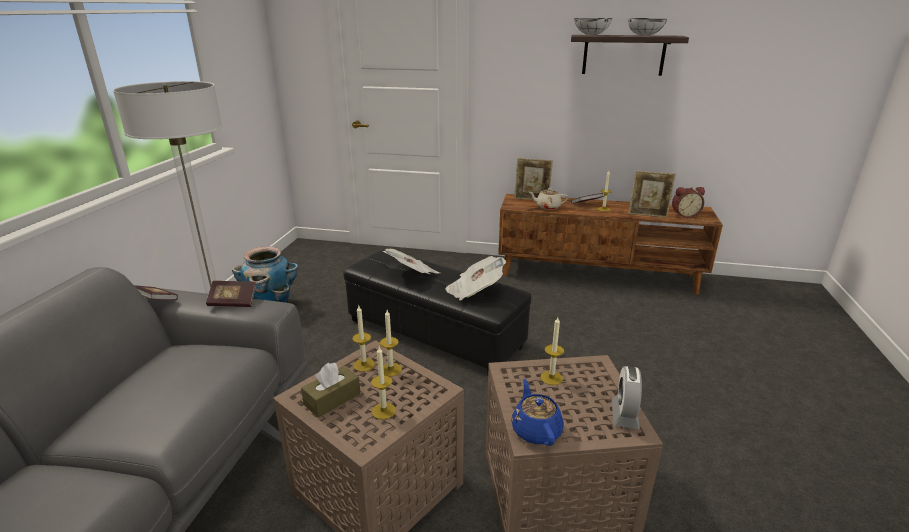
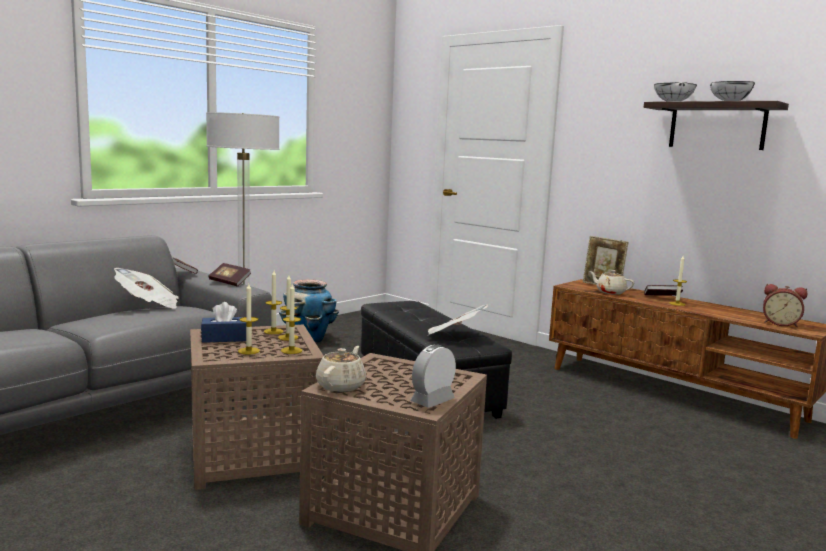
camera: 30 degrees right, 15 degrees down
(332, 399) = (224, 338): brown tissue box -> blue tissue box
(412, 275) = (414, 317): newspaper -> newspaper (148, 305)
(536, 430) = (341, 386): blue teapot -> beige teapot
(551, 378) = (407, 371): candle -> candle (291, 350)
(647, 215) = (726, 316): picture frame -> none

